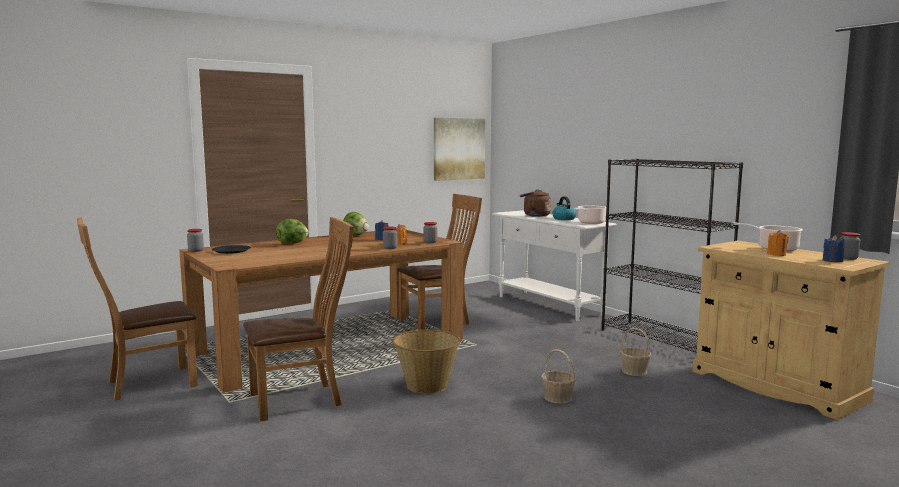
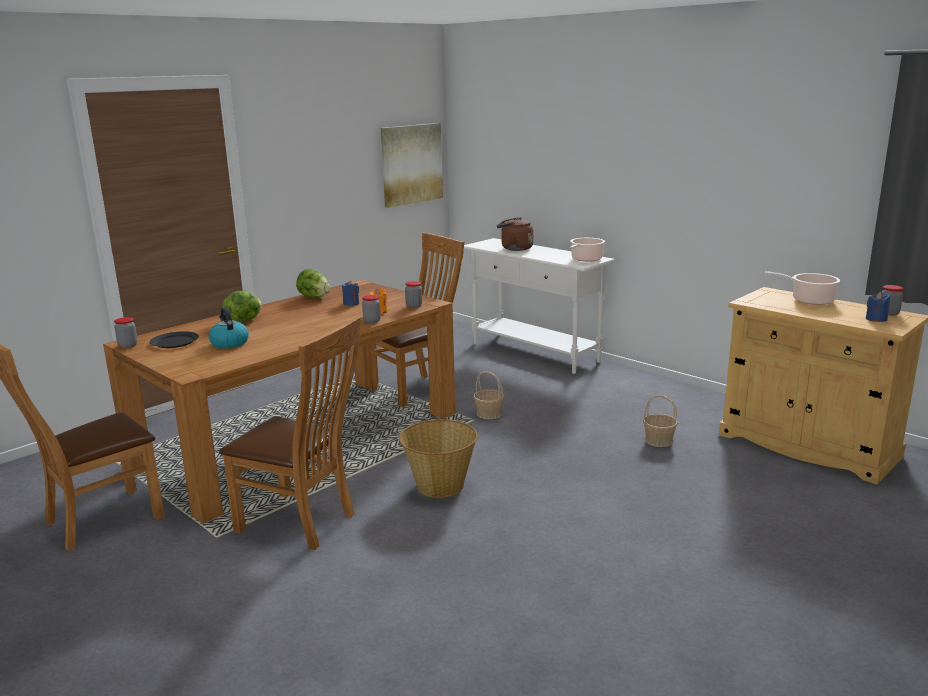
camera: 10 degrees left, 10 degrees up
(301, 400) = (302, 523): brown chair -> brown chair turned 60 degrees clockwise
(558, 398) = (590, 487): basket -> basket (489, 414)
(563, 219) = (551, 253): kettle -> kettle (229, 343)
(662, 340) = (675, 393): black bookcase -> none
(776, 254) = (816, 311): orange candle -> none

